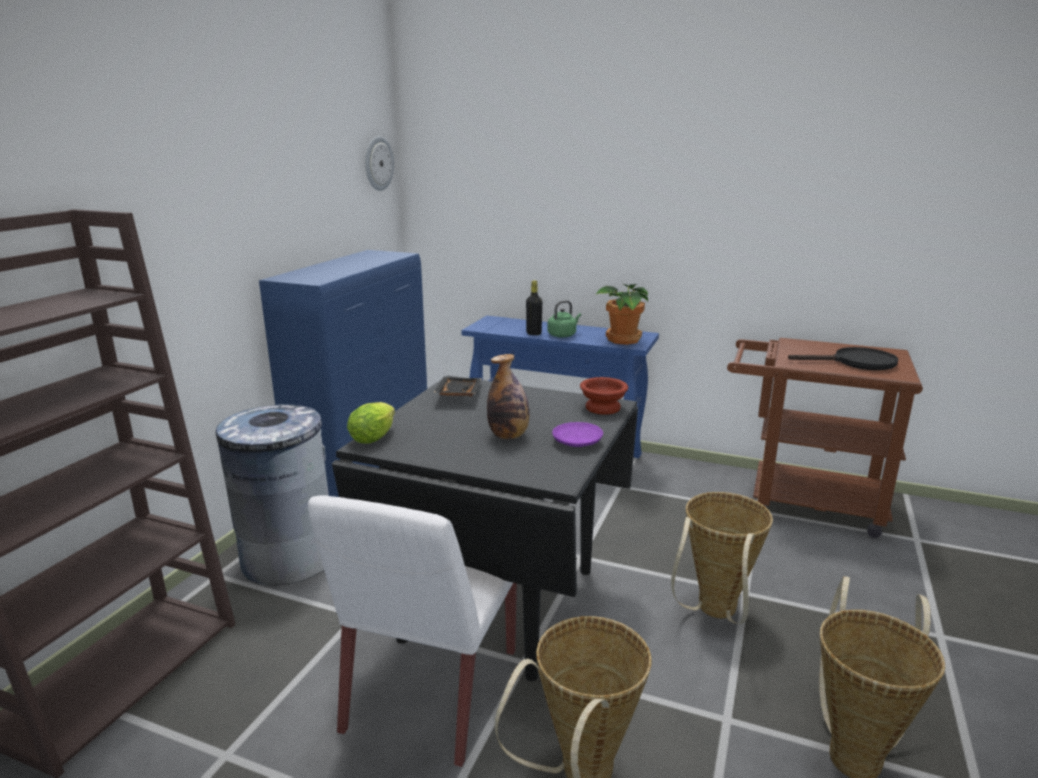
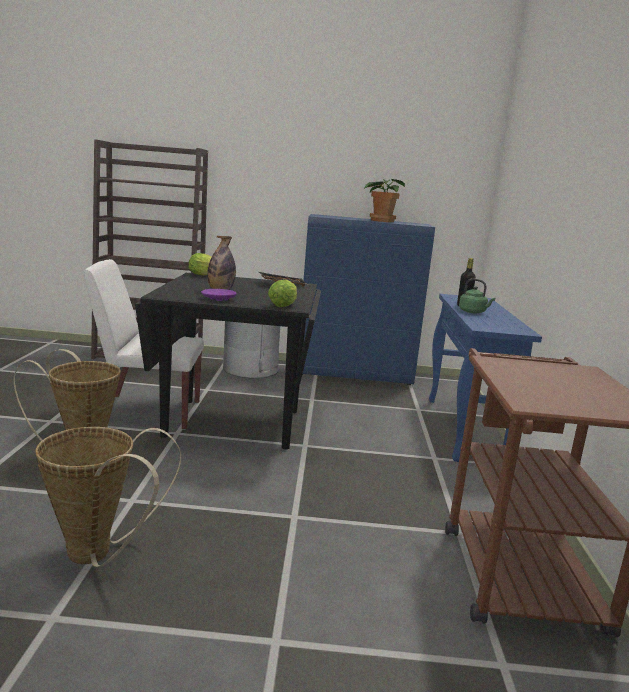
camera: 70 degrees right, 5 degrees down
(378, 163) = (466, 164): wall clock -> none
(603, 408) = (284, 305): brown bowl -> lettuce
(622, 340) = (491, 325): potted plant -> potted plant (381, 221)
(714, 613) = (256, 499): basket -> none
(856, 363) = (545, 388): black frying pan -> none

